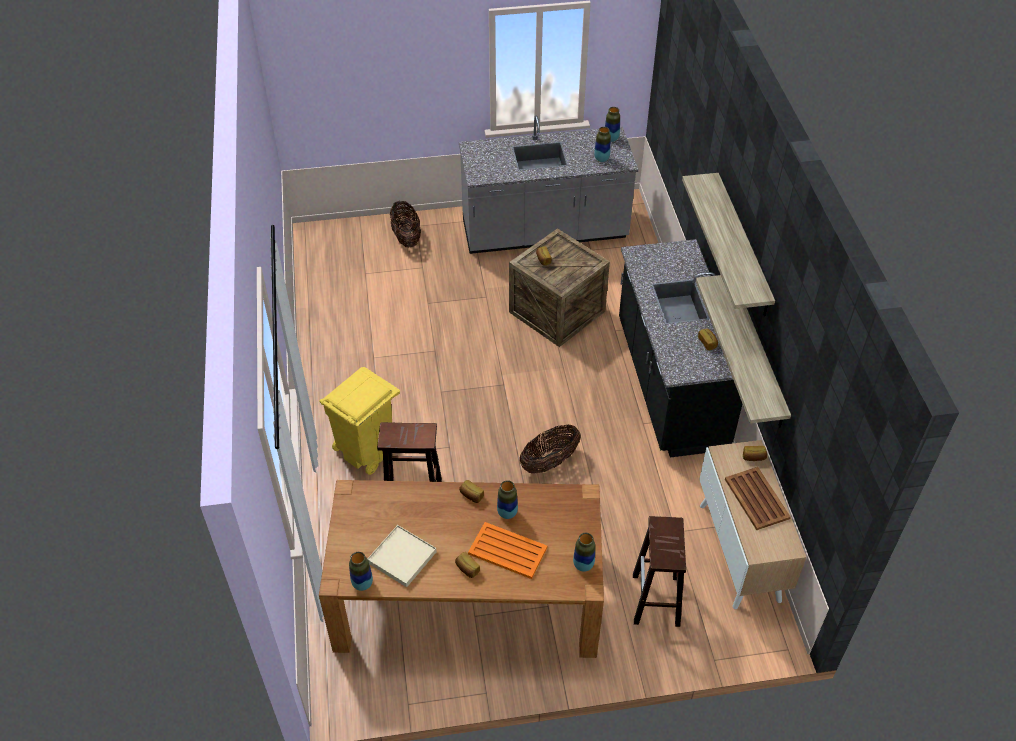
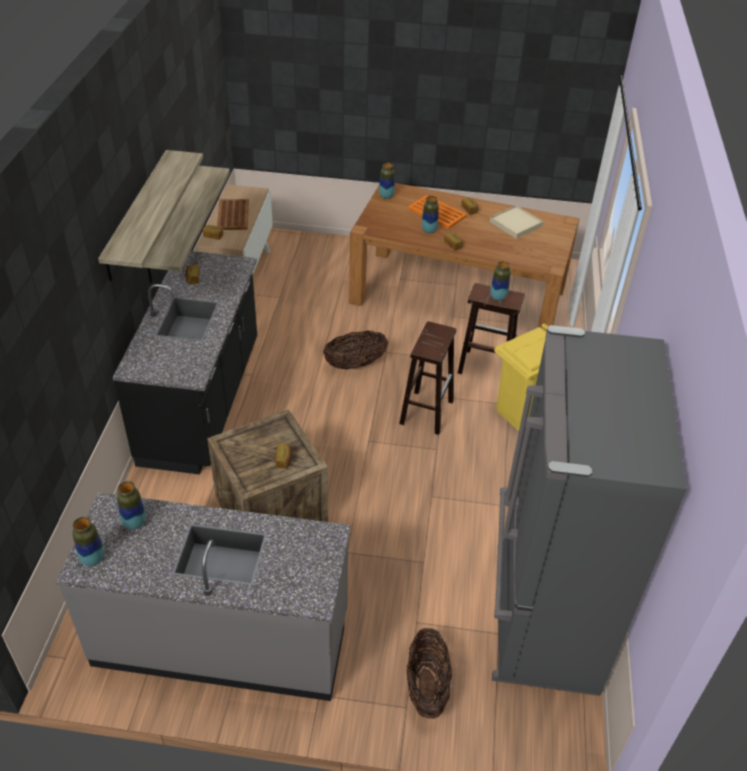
camera: 165 degrees left, 5 degrees down
(336, 289) = (541, 616): none -> grey fridge
(362, 584) = (547, 217): vase -> vase (498, 297)
(656, 601) = (321, 265): brown stool -> brown stool (426, 411)

